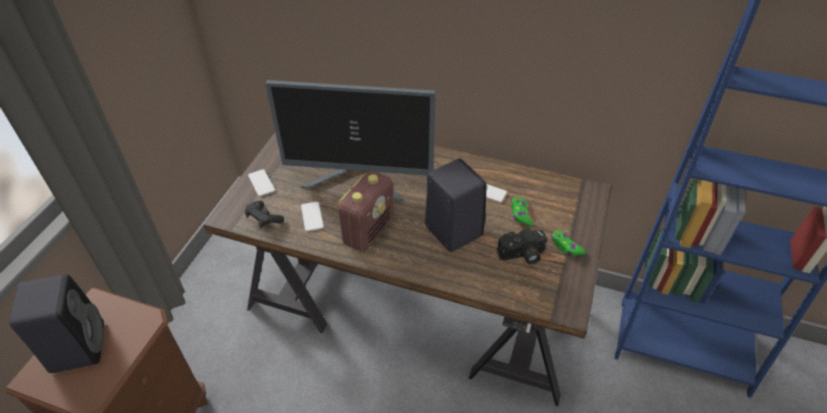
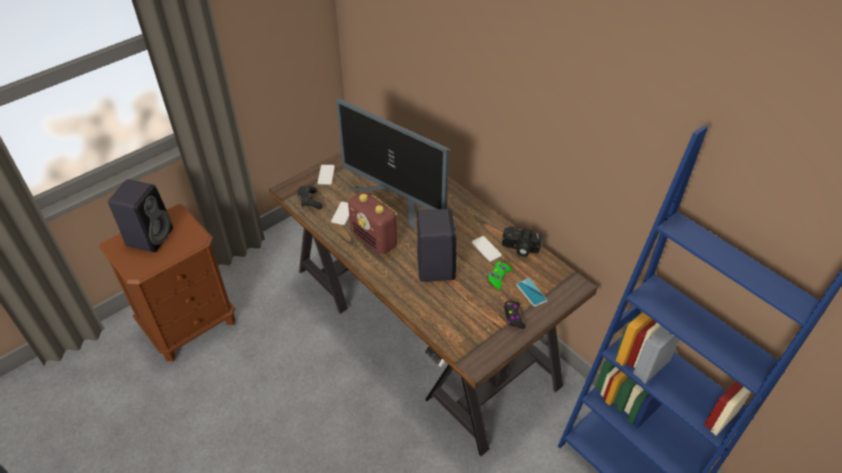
camera: 30 degrees right, 0 degrees up
(368, 230) = (374, 240): radio -> radio turned 75 degrees clockwise
(522, 255) = (473, 307): camera -> camera (519, 249)
(562, 215) = (531, 292): none -> phone
(566, 247) = (513, 317): green game controller -> black game controller

